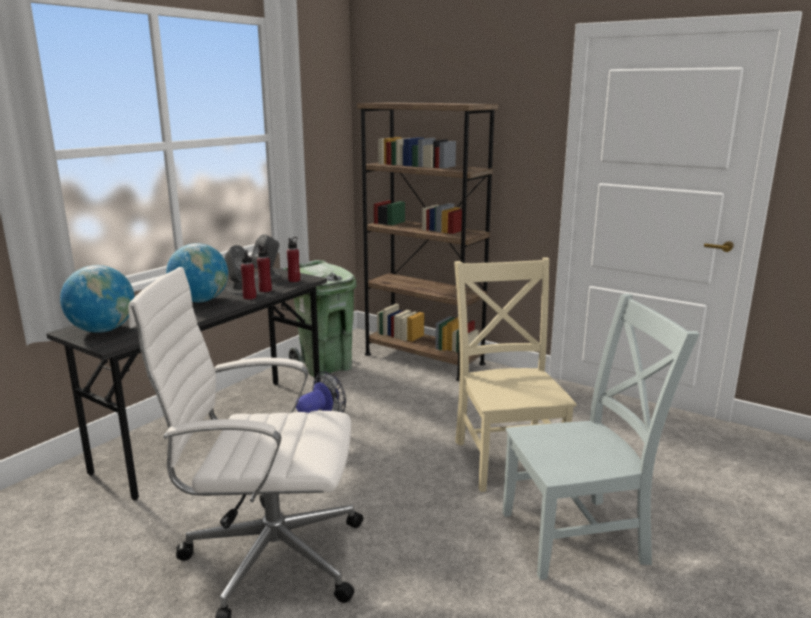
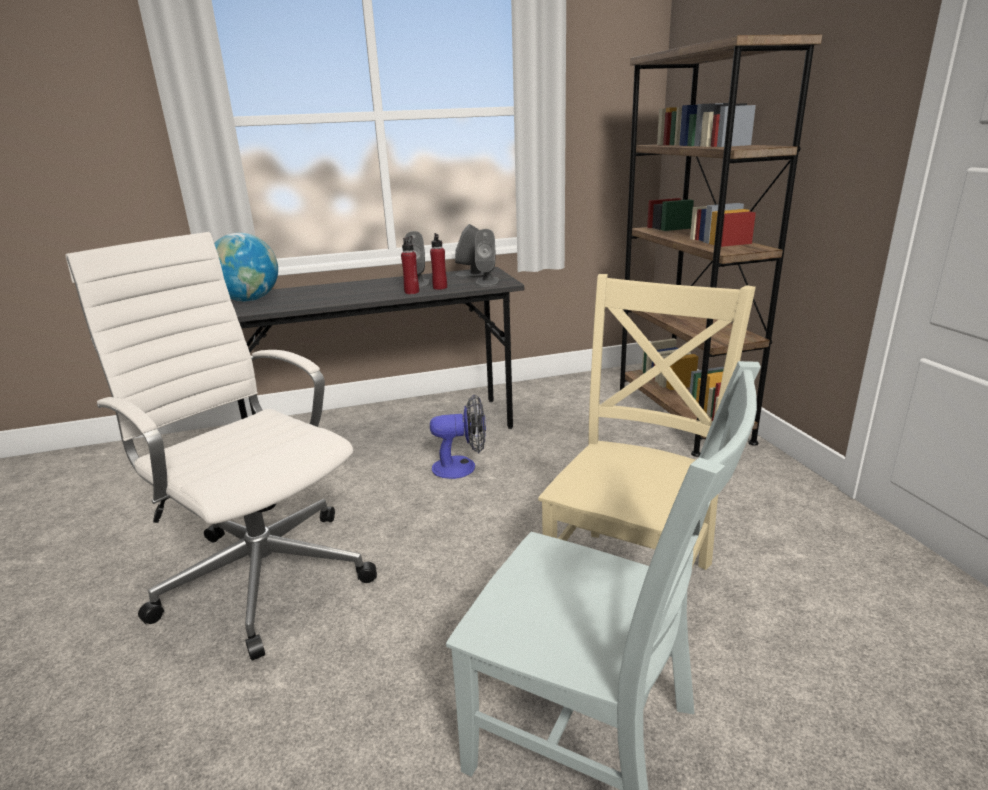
camera: 40 degrees right, 5 degrees up
(200, 300) = (368, 288): globe -> none
(294, 280) = (487, 282): red bottle -> grey speaker
(324, 367) = (559, 396): green trash can -> none

